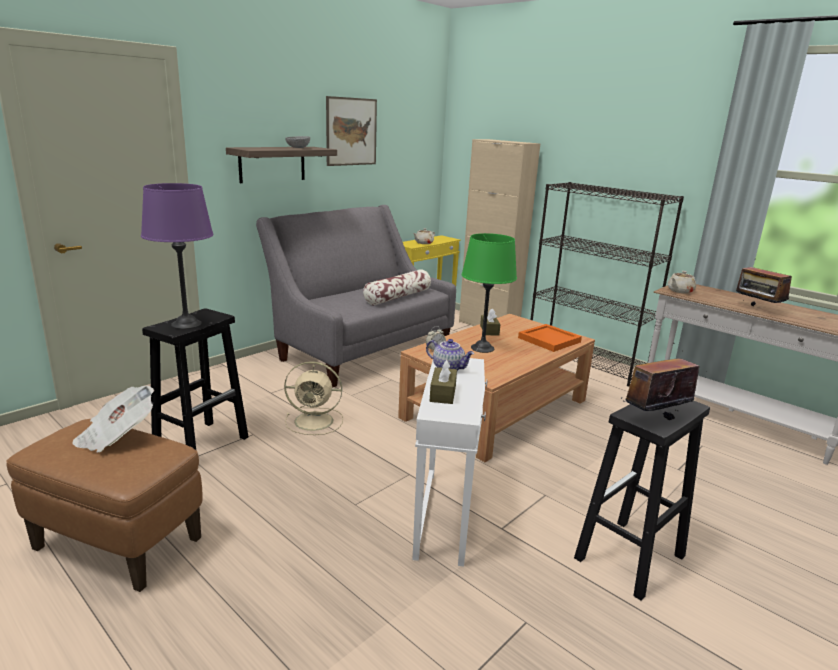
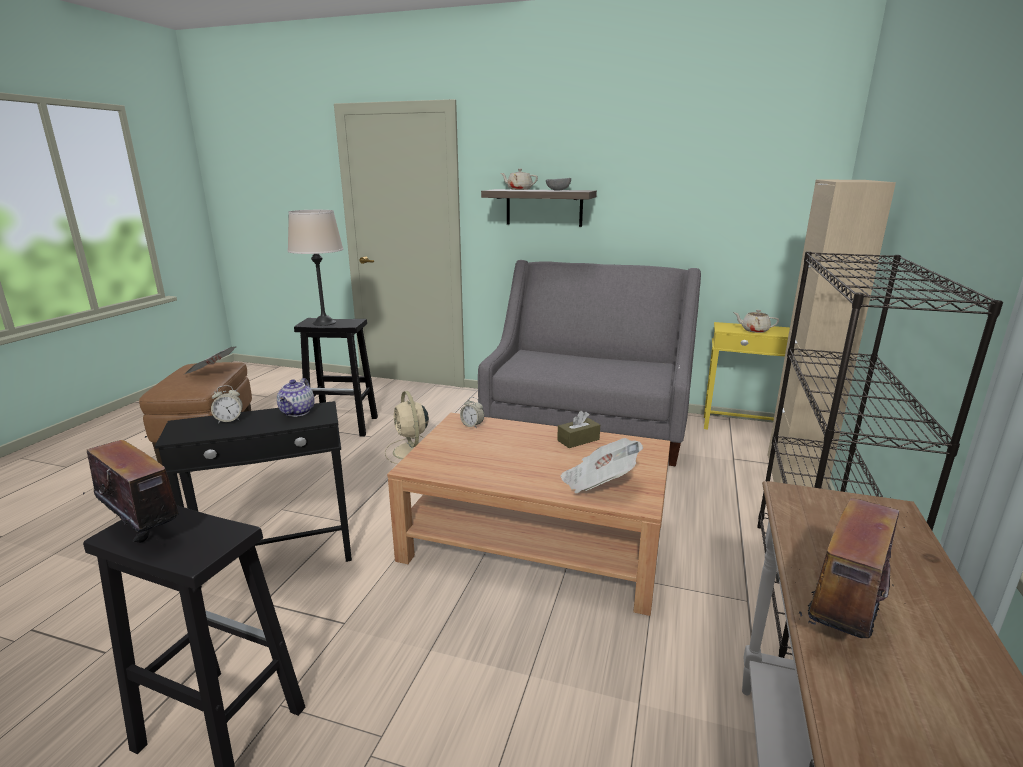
camera: 65 degrees right, 0 degrees up
(186, 324) = (324, 323): purple table lamp -> beige table lamp
(351, 132) = (656, 173): picture -> none
(398, 297) = (602, 375): pillow -> none
(443, 393) = (229, 420): brown tissue box -> alarm clock
(445, 515) = (277, 560): white side table -> black side table
(482, 348) = (509, 446): green table lamp -> none
(549, 340) = (598, 483): orange tray -> newspaper
(679, 291) = (806, 505): beige teapot -> beige teapot (519, 189)

